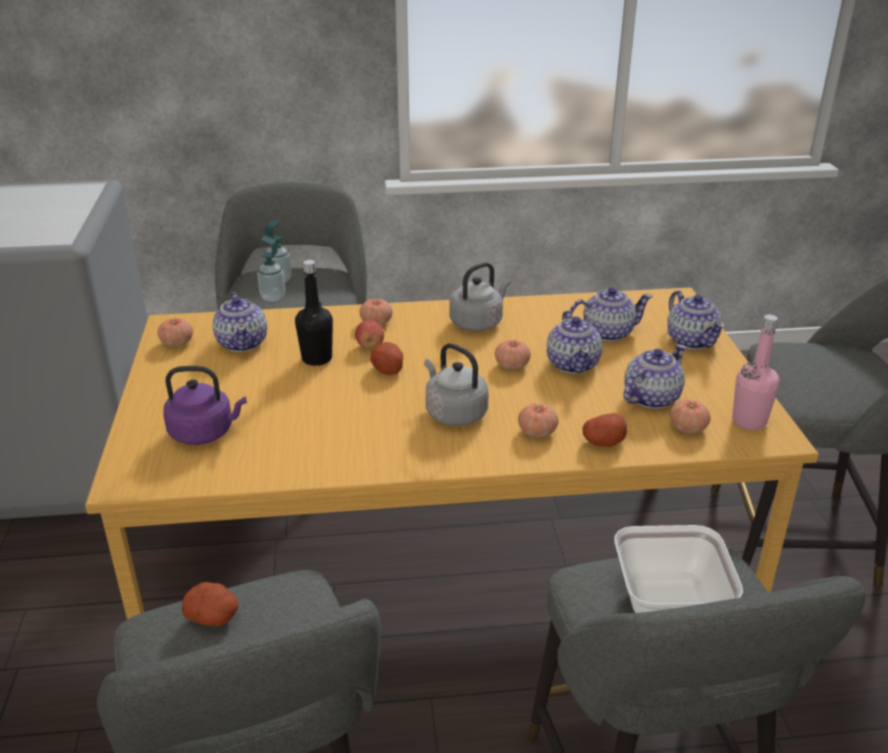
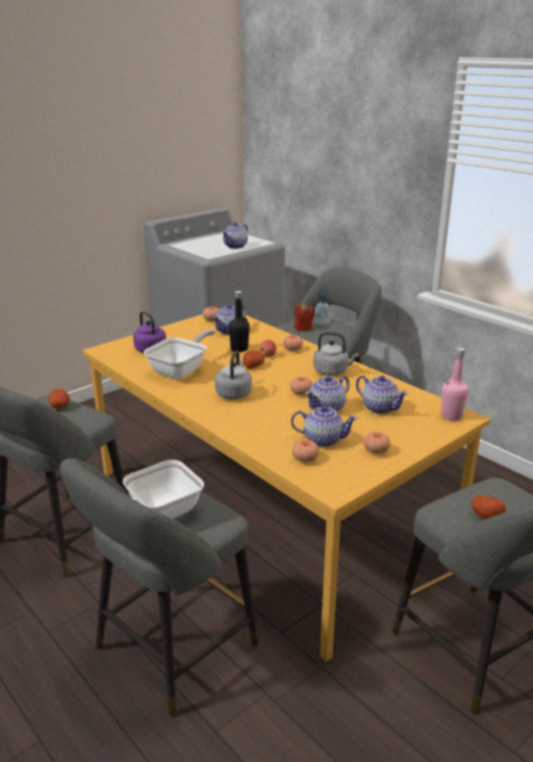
camera: 55 degrees right, 5 degrees down
(273, 297) = (303, 328): soap dispenser -> red candle
(320, 430) = (181, 370): none -> frying pan
(537, 432) = (244, 418): tomato -> tomato (376, 450)
(603, 442) = (257, 438): potato -> potato (486, 515)
(691, 340) = (413, 435): teapot -> teapot (236, 246)
(749, 421) = (340, 477): pink bottle -> pink bottle (451, 416)

